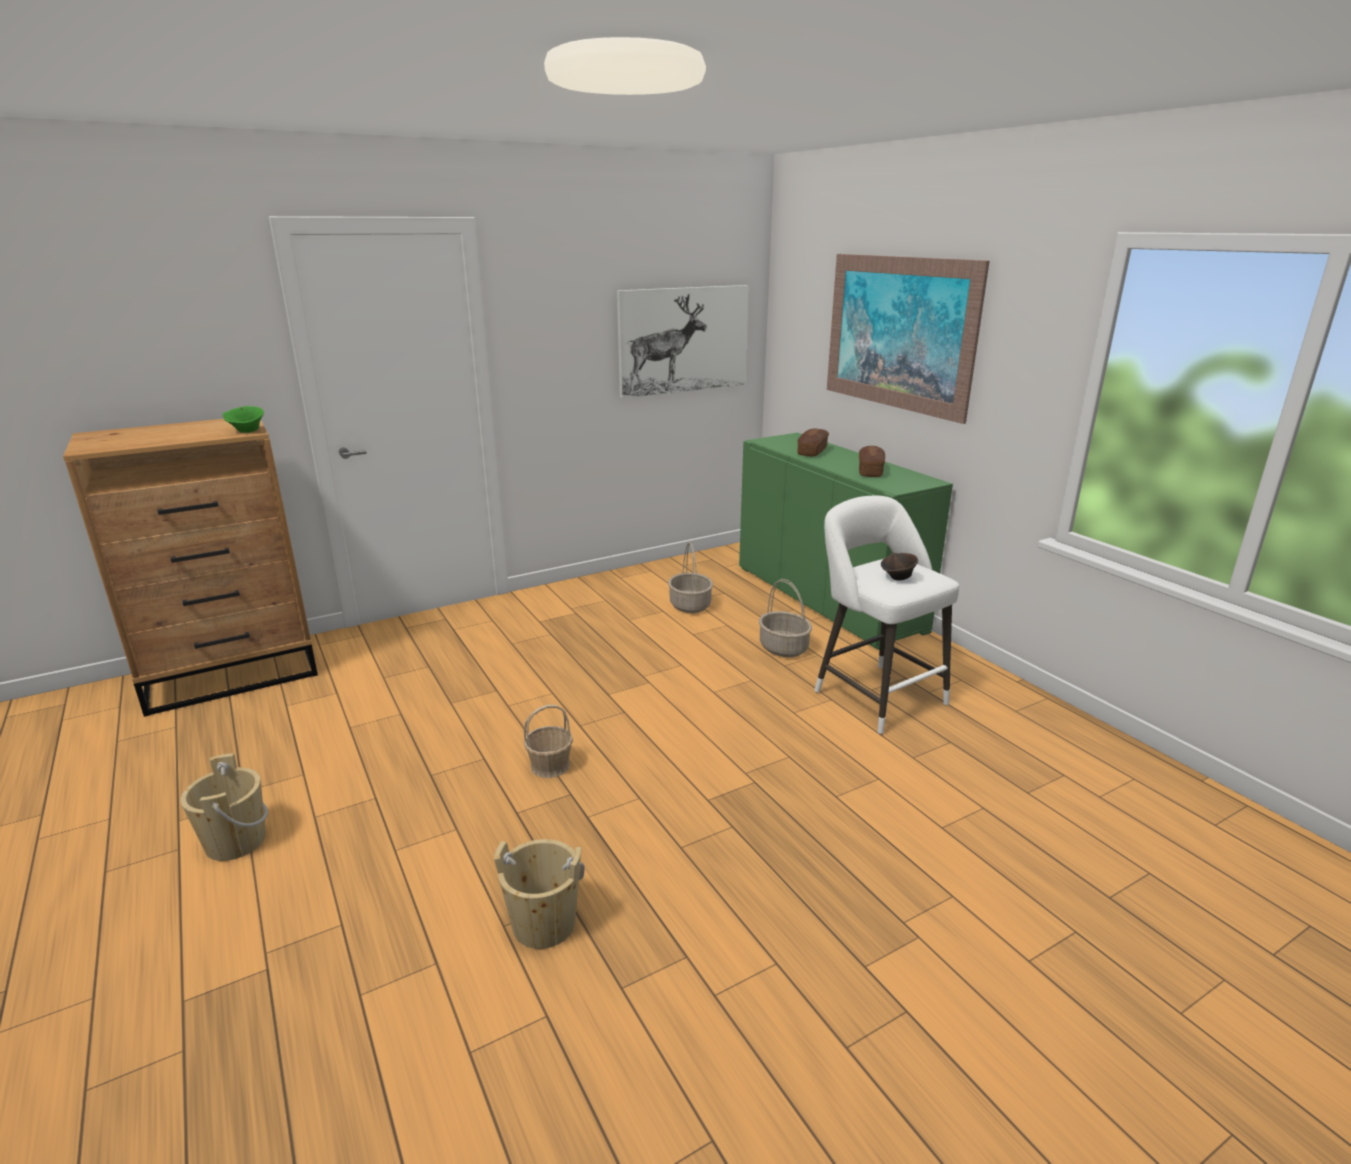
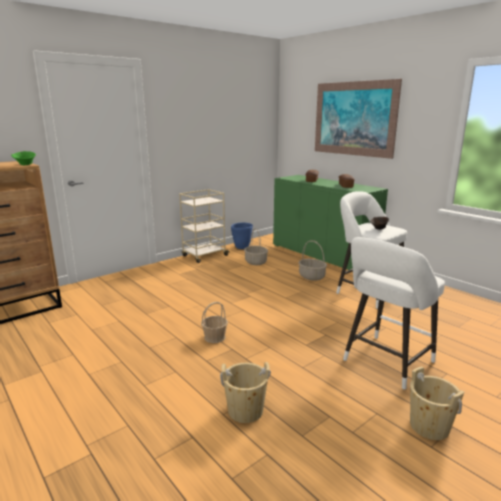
camera: 10 degrees left, 5 degrees down
(235, 841) = (44, 391): beige bucket -> beige bucket (429, 426)
(600, 584) = (204, 256): none -> beige cart
(677, 570) = (241, 247): none -> blue planter
(683, 340) = (240, 129): picture -> none
(841, 858) = (385, 363): none -> white stool

